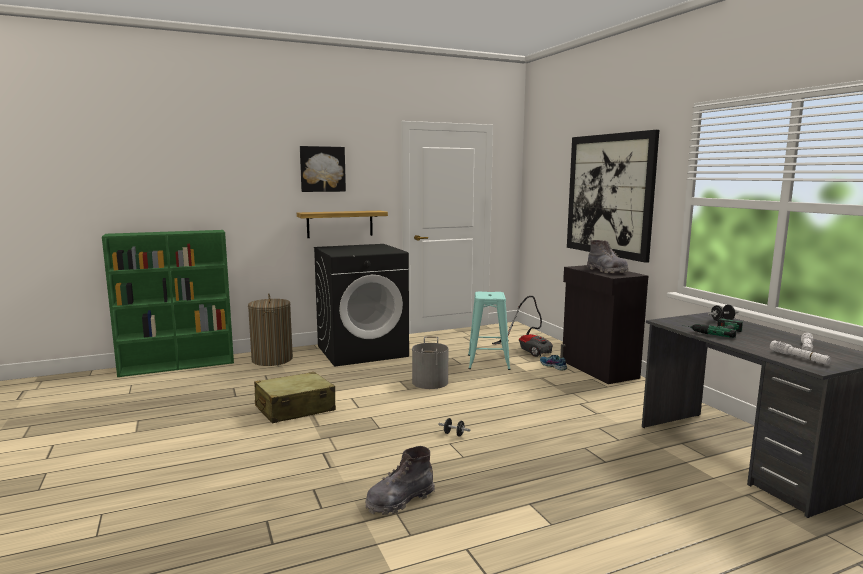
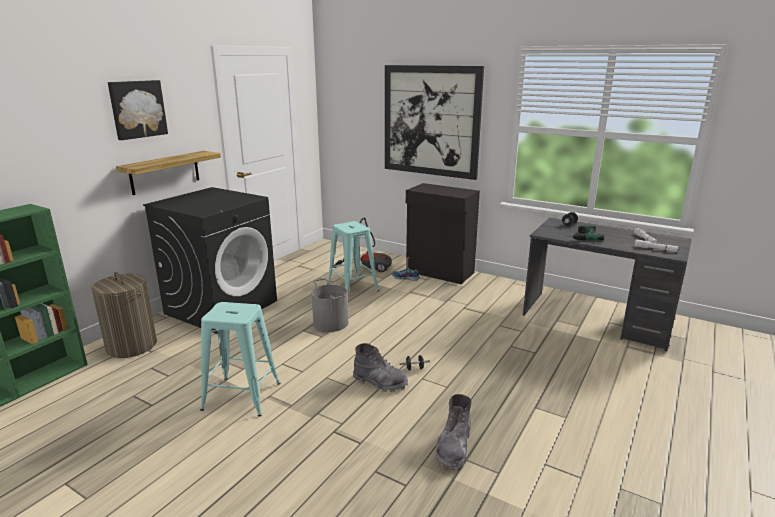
camera: 35 degrees left, 10 degrees up
(294, 409) = (241, 396): beige suitcase -> turquoise stool
(606, 271) = (445, 190): grey boot -> grey boot (380, 382)

